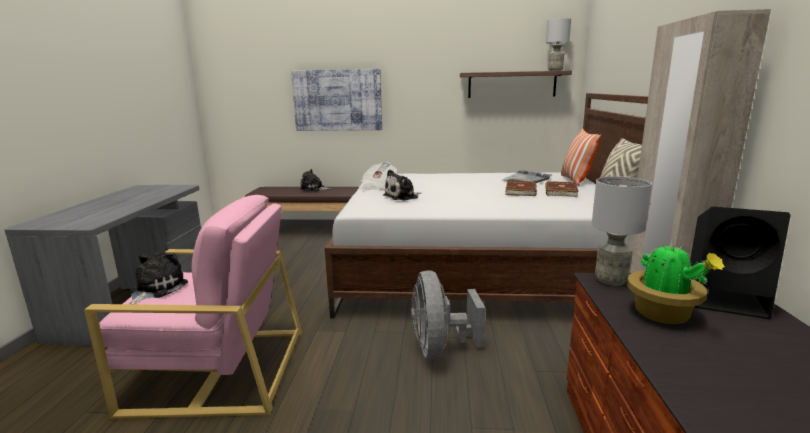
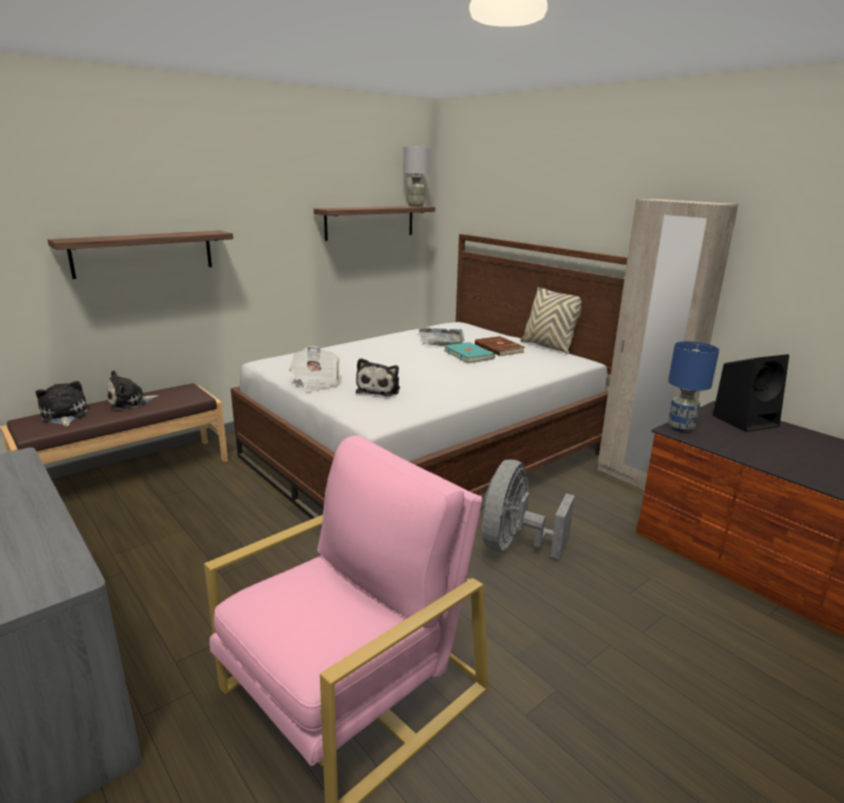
camera: 45 degrees left, 5 degrees up
(156, 289) = (292, 621): plush toy -> plush toy (64, 416)
(338, 100) = (143, 253): picture -> shelf
(439, 348) = (514, 545): grey fan -> grey fan turned 75 degrees clockwise
(522, 191) = (469, 355): brown book -> turquoise book
(575, 180) = (481, 332): pillow -> none
(610, 280) = (681, 428): grey table lamp -> blue table lamp
(663, 315) = (746, 443): potted plant -> none

